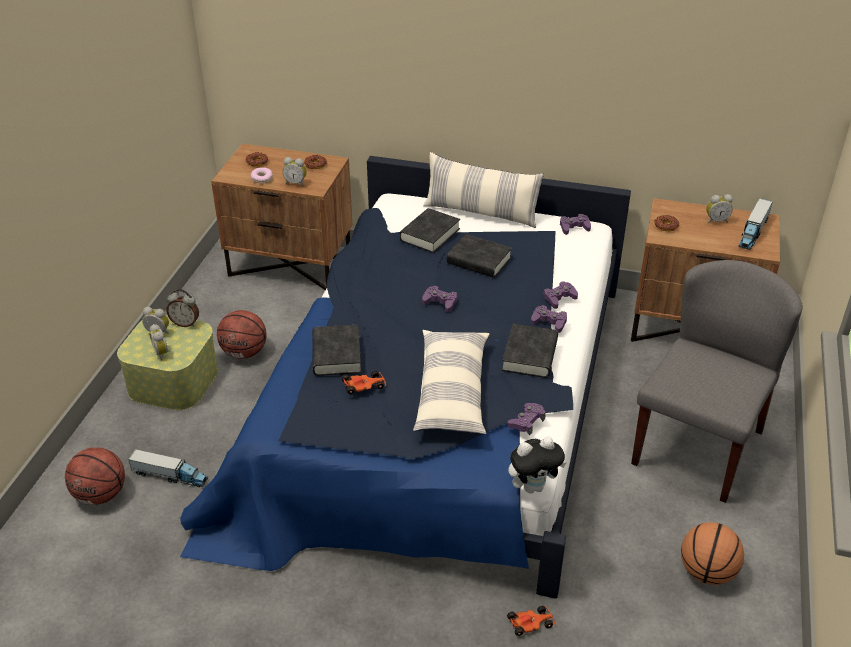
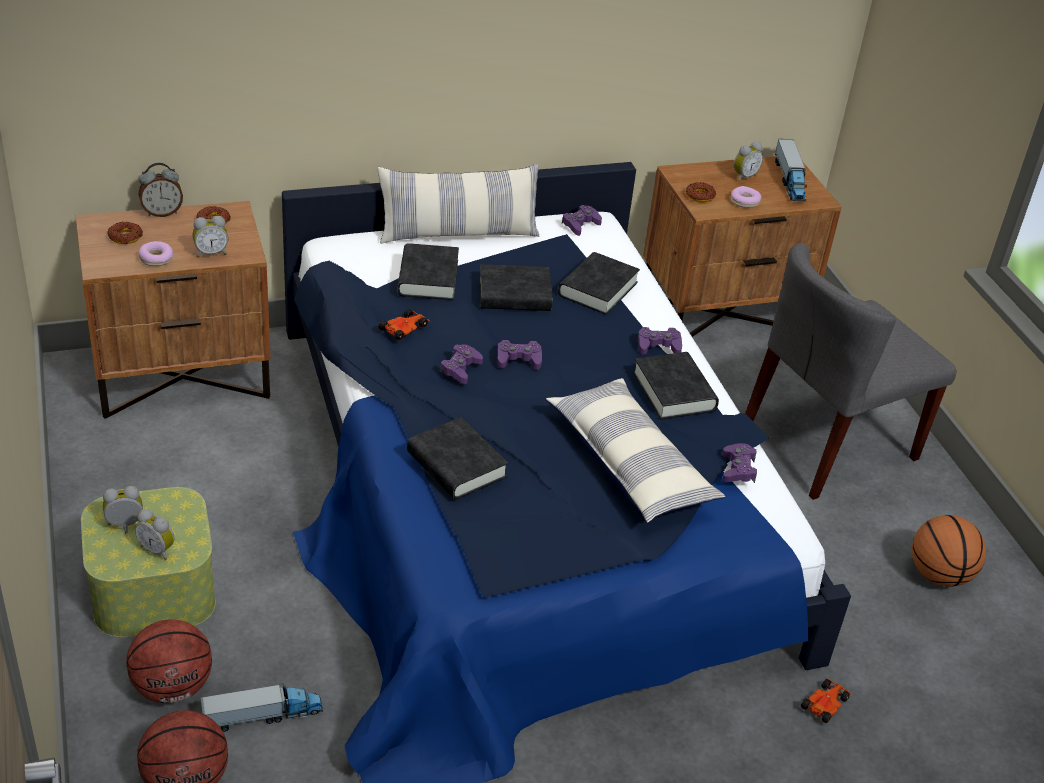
camera: 35 degrees left, 0 degrees up
(185, 323) = (153, 497): alarm clock -> alarm clock (162, 213)
(244, 352) = (221, 515): basketball -> basketball (173, 687)
(364, 386) = (527, 491): toy car -> toy car (404, 329)
(533, 486) = (799, 540): plush toy -> none
(542, 272) = (598, 289): none -> black book
(559, 298) = (643, 314): purple game controller -> purple game controller (460, 369)
(697, 446) = (828, 444): grey chair -> grey chair turned 120 degrees counterclockwise
(699, 238) = (744, 201): none -> donut

